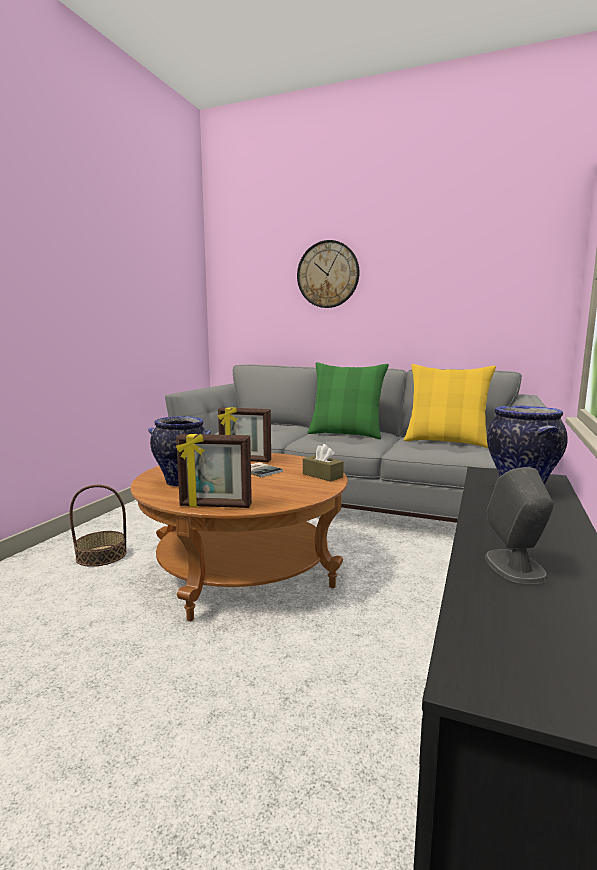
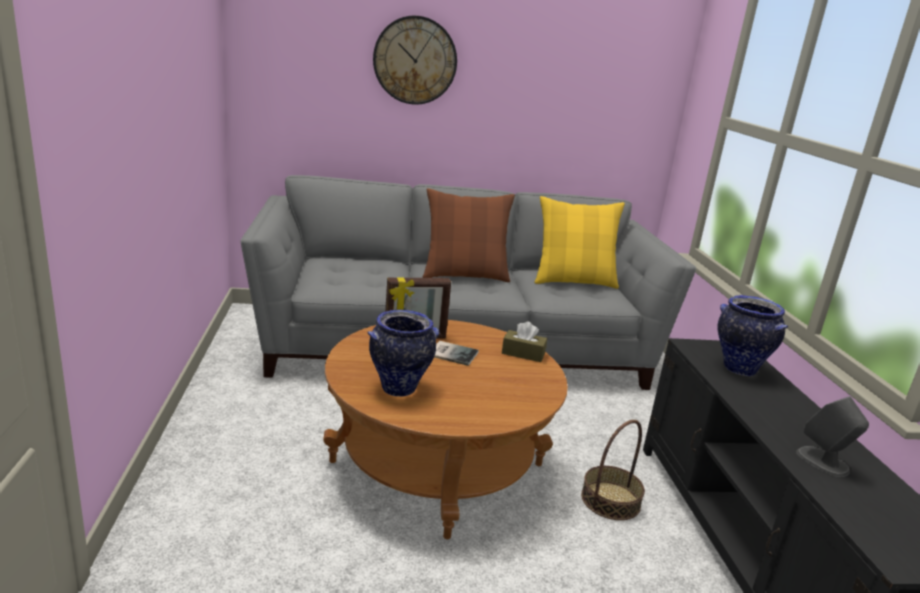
camera: 30 degrees left, 10 degrees up
(101, 555) = (251, 480): basket -> basket (610, 500)
(215, 506) = (485, 420): picture frame -> none
(346, 434) = (465, 275): green pillow -> brown pillow

